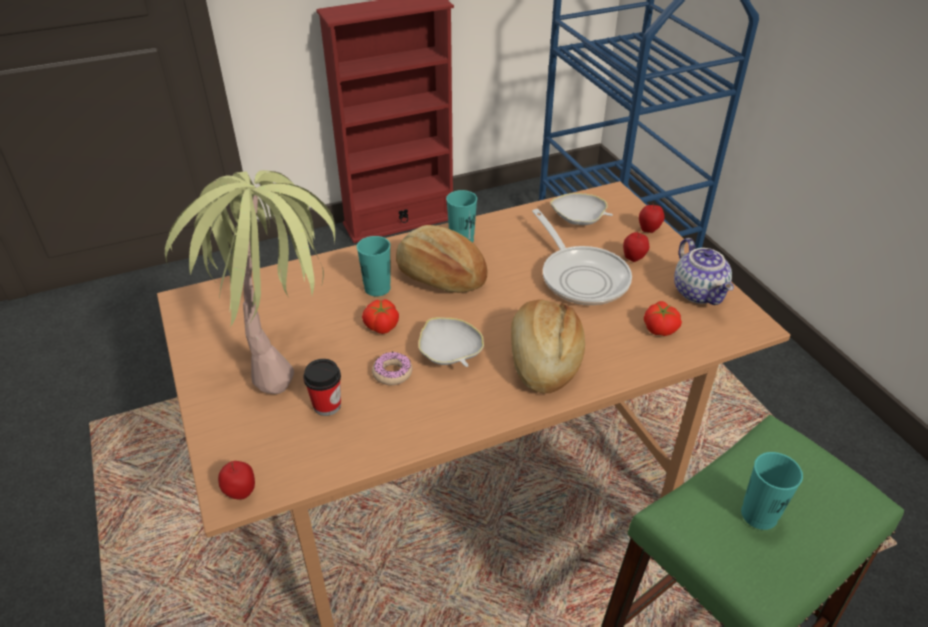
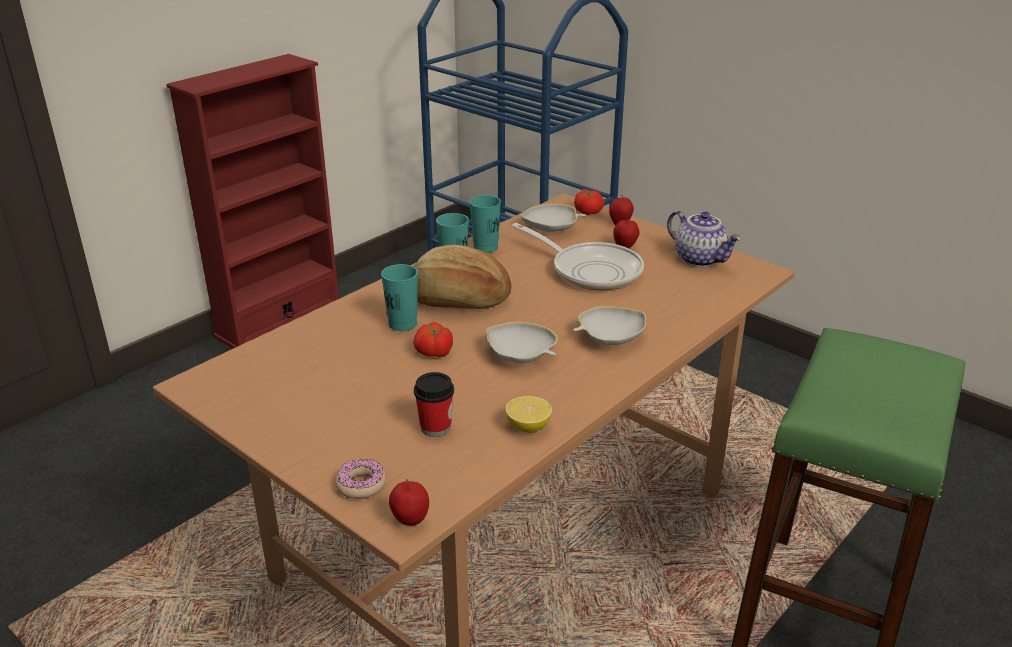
camera: 25 degrees left, 10 degrees down
(280, 351) = (346, 398): potted plant -> none
(392, 373) = (478, 385): donut -> donut (361, 485)
(401, 432) = (528, 427): none -> lemon
(542, 359) = (609, 339): bread -> white bowl
(660, 328) = (690, 291): tomato -> tomato (588, 211)
(759, 515) = (872, 394): turquoise cup -> turquoise cup (485, 247)

